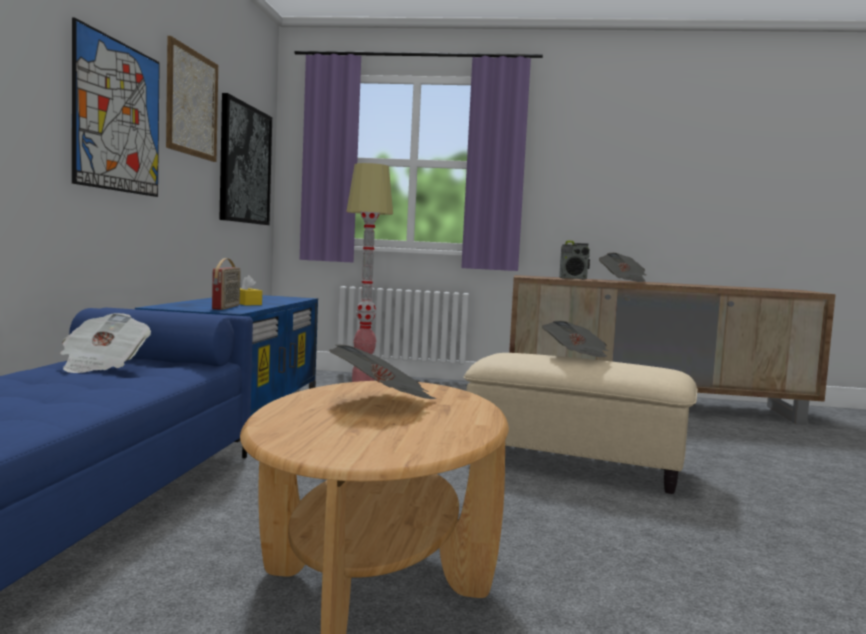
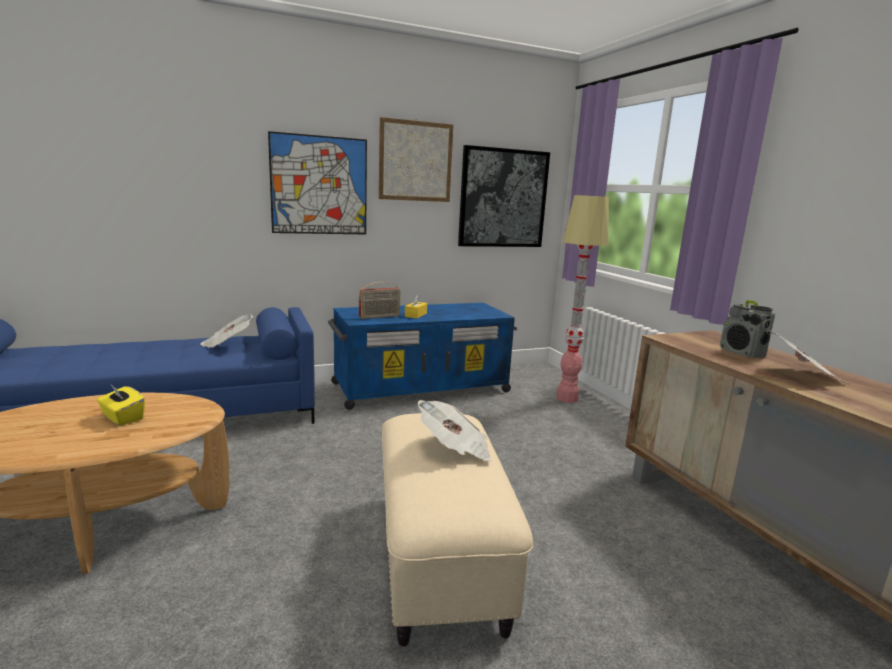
camera: 60 degrees right, 10 degrees up
(384, 403) = (122, 418): newspaper -> yellow tissue box

